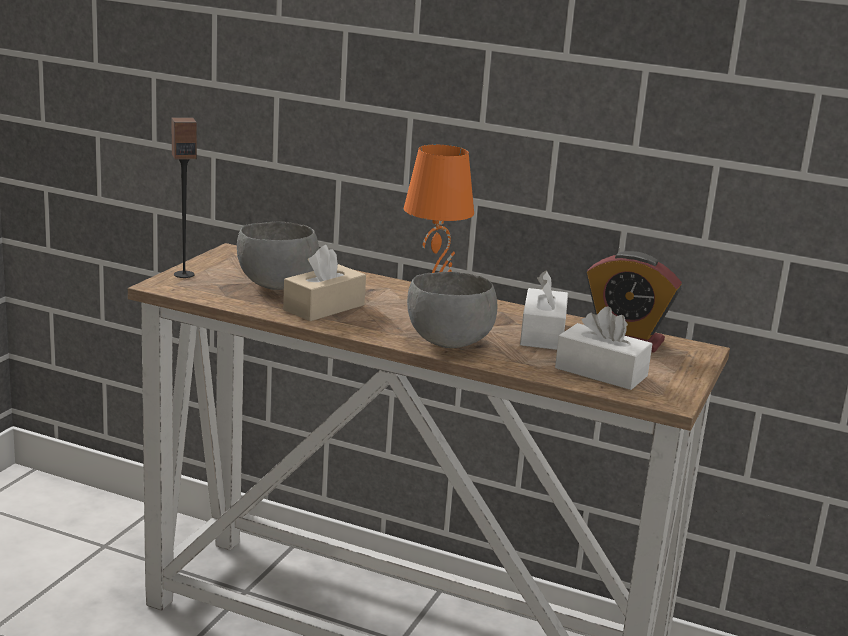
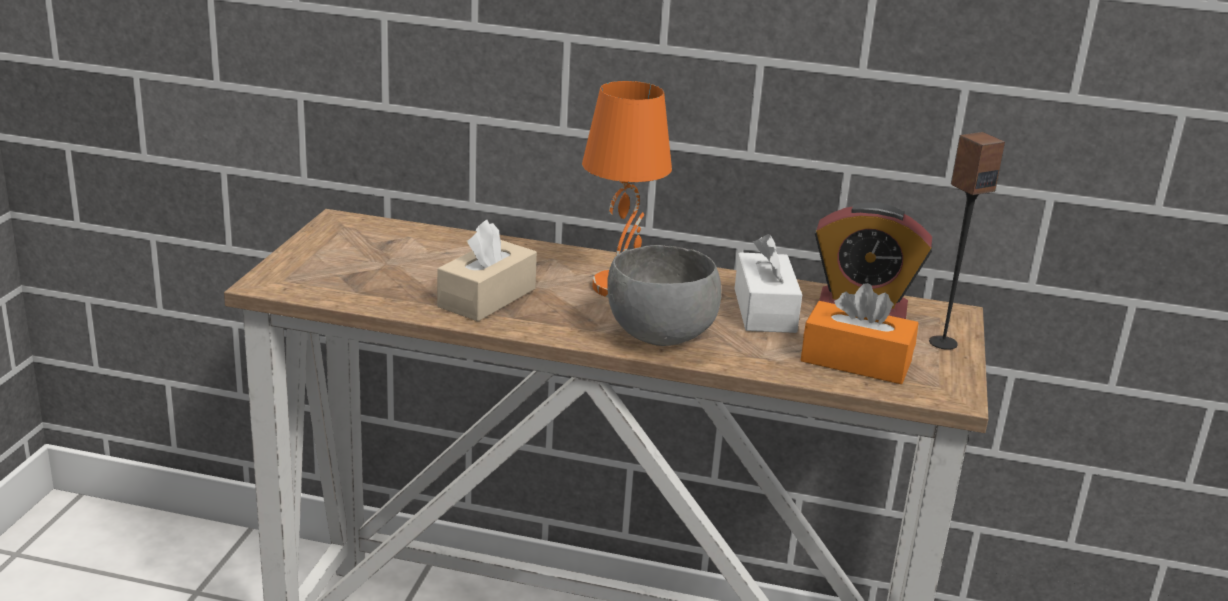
camera: 10 degrees left, 5 degrees up
(184, 274) = (290, 263): speaker -> speaker (942, 342)
(275, 286) = (413, 270): grey bowl -> none
(601, 372) = (856, 361): white tissue box -> orange tissue box

